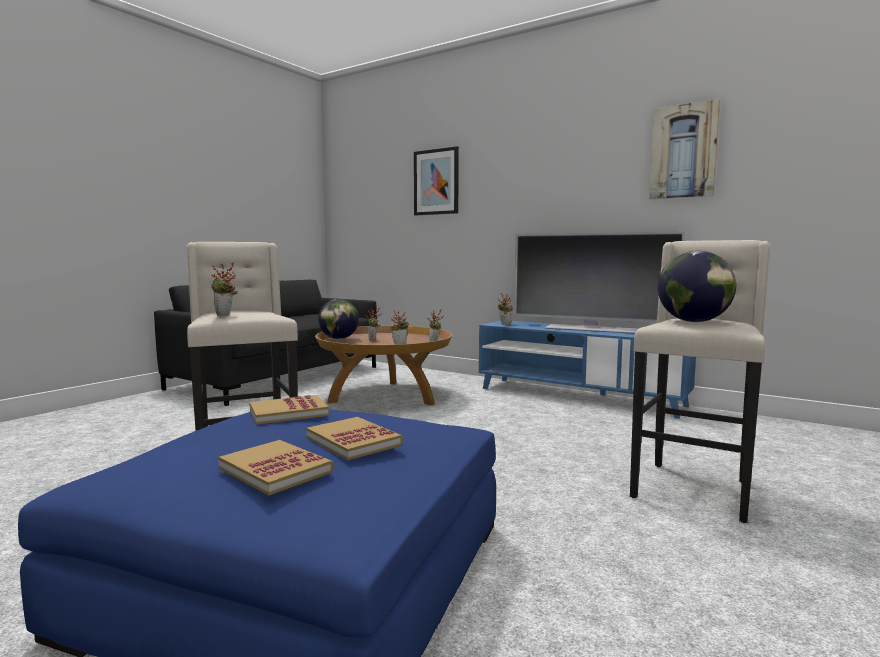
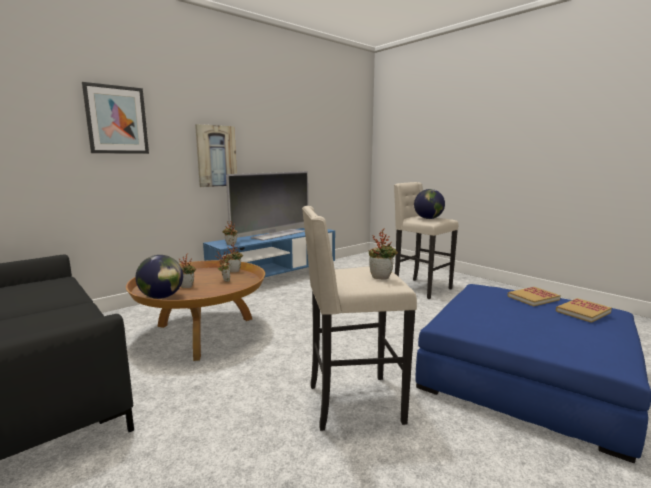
camera: 75 degrees left, 5 degrees up
(288, 413) = (487, 310): book -> none
(683, 151) = (302, 126): picture -> picture (216, 156)

